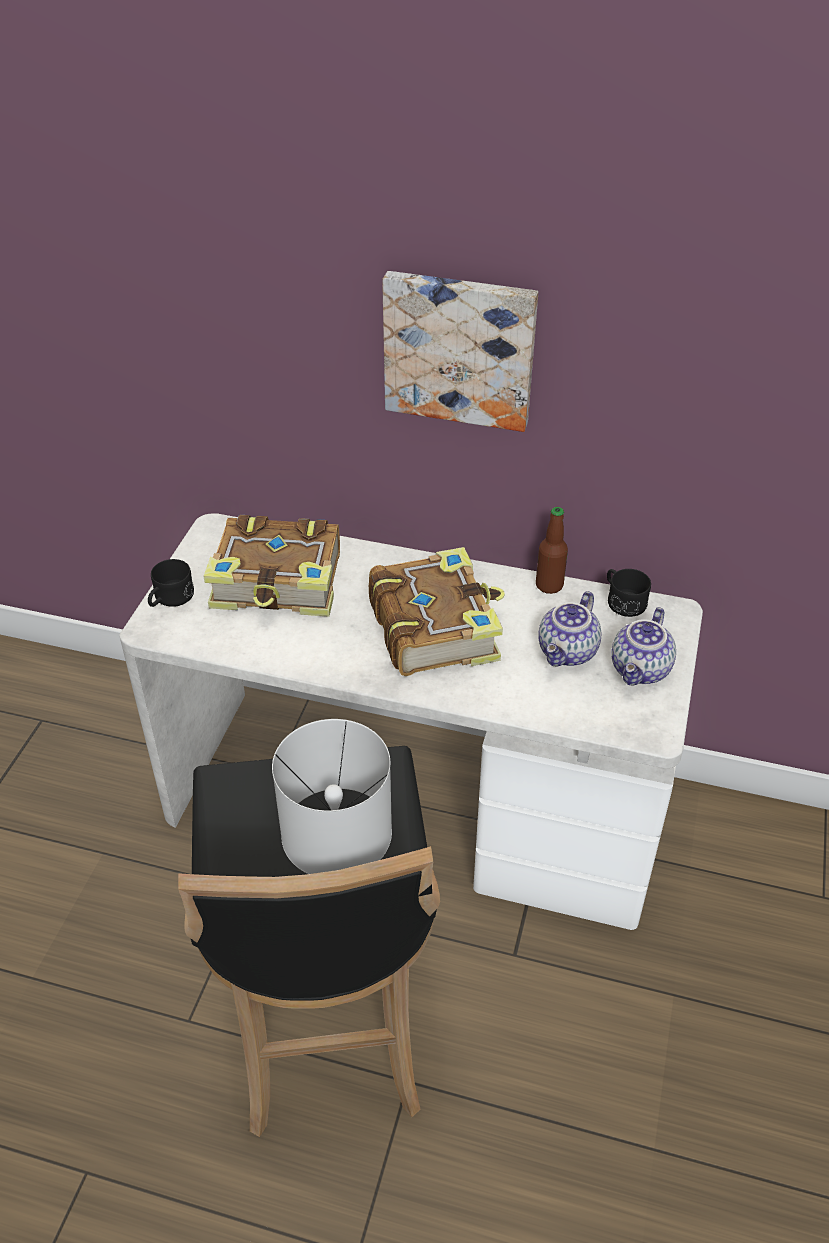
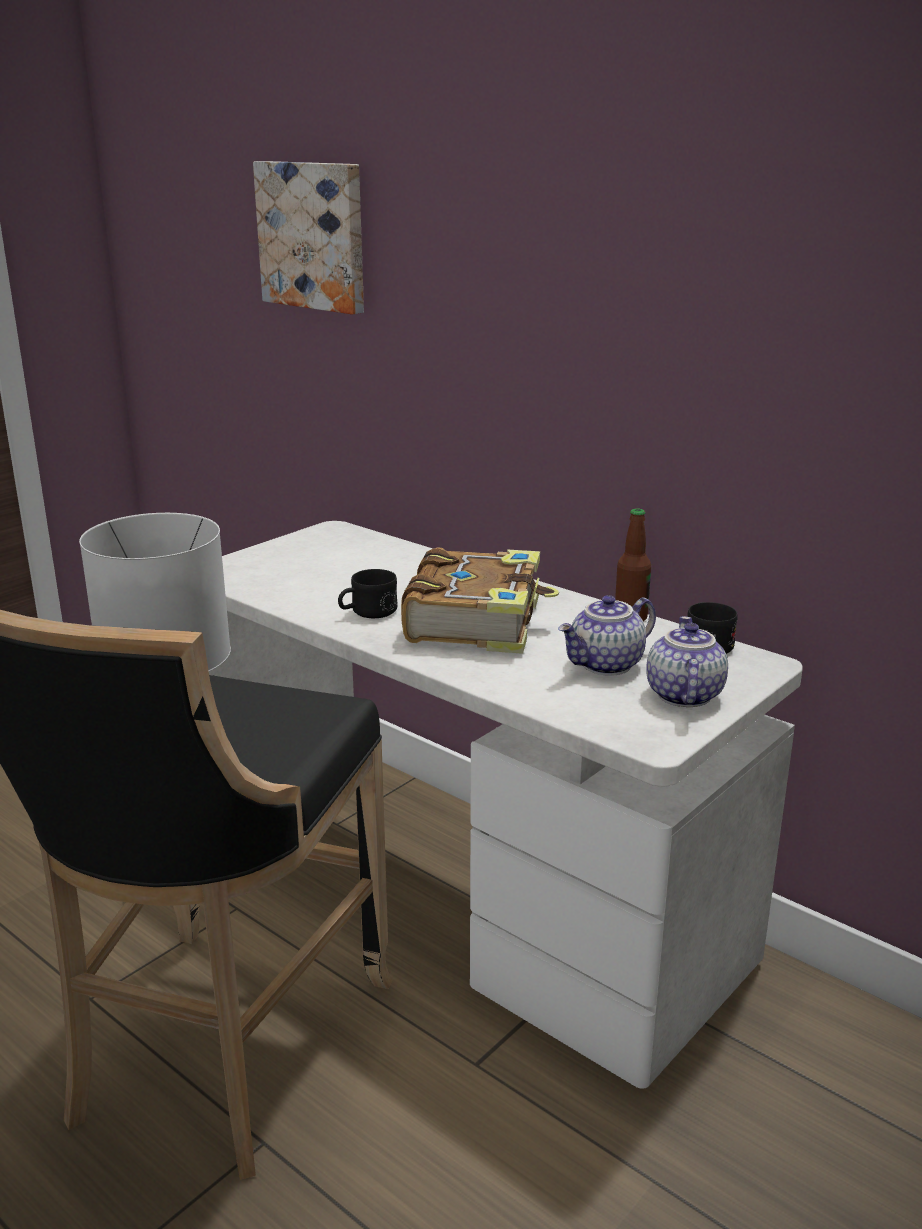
camera: 25 degrees right, 20 degrees down
(170, 599) = (246, 559): black mug -> black mug (367, 612)
(279, 583) = (354, 567): book -> none
(460, 348) = (560, 320): picture -> picture (314, 236)
(641, 670) = (682, 695): teapot -> teapot turned 135 degrees clockwise

